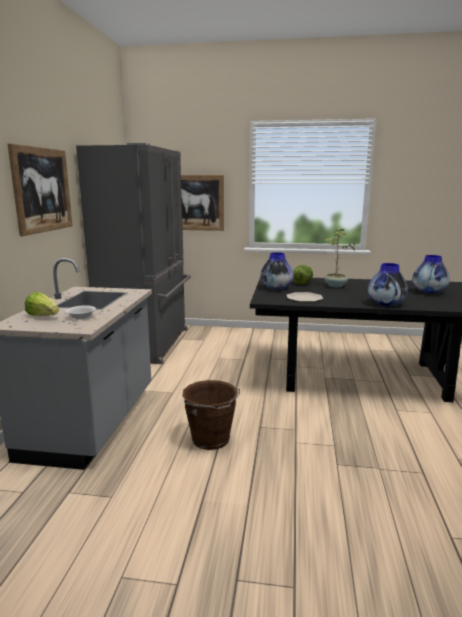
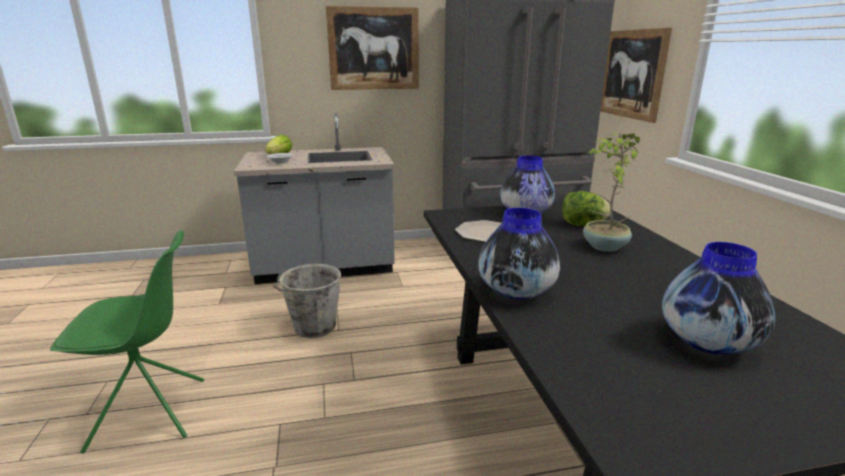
camera: 70 degrees right, 5 degrees up
(211, 440) = (313, 328): brown bucket -> grey bucket
(307, 535) = (151, 413): none -> green chair

